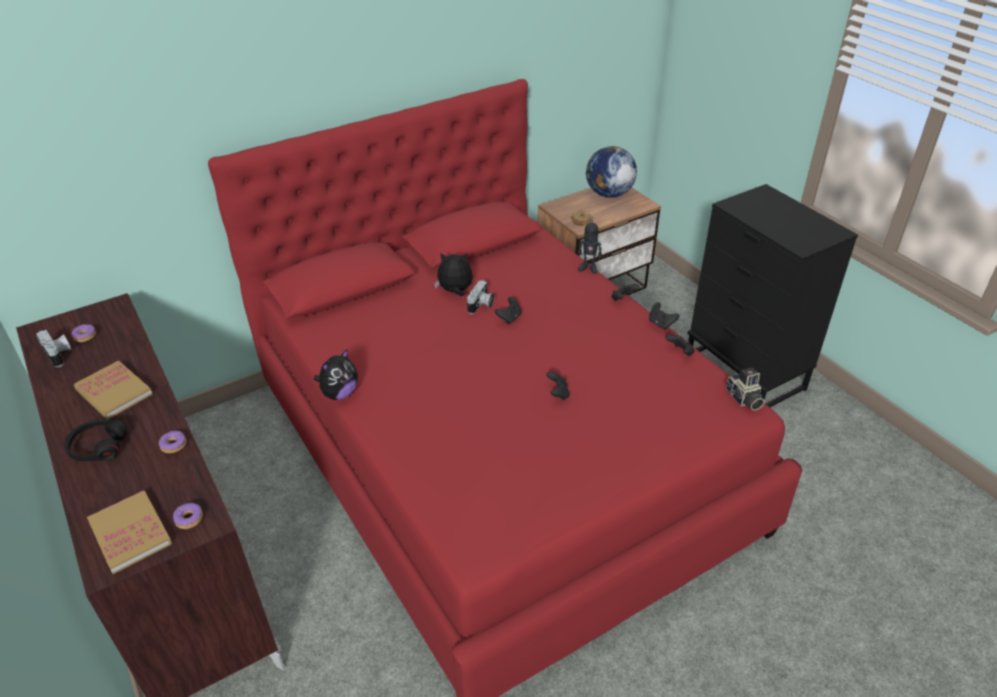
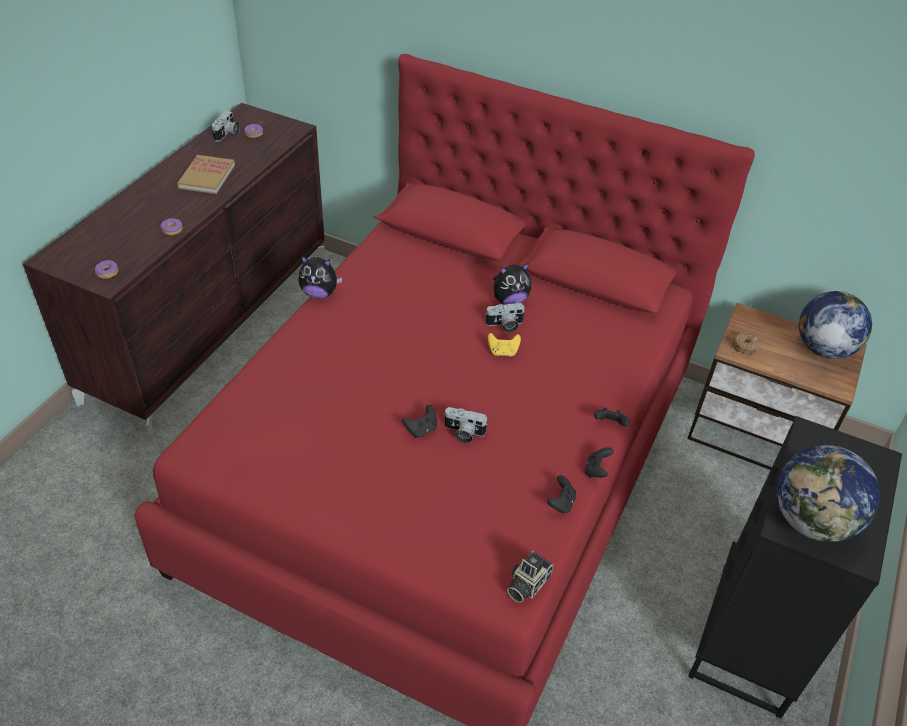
camera: 55 degrees right, 5 degrees up
(98, 446) = (150, 198): black headphones -> none
(130, 533) = (81, 254): book -> none
(455, 291) = (509, 300): plush toy -> plush toy turned 105 degrees clockwise
(509, 318) = (503, 352): black game controller -> yellow game controller
(578, 372) = (463, 433): none -> camera
(588, 268) = (638, 377): toy robot -> none
(801, 235) = (812, 521): none -> globe

